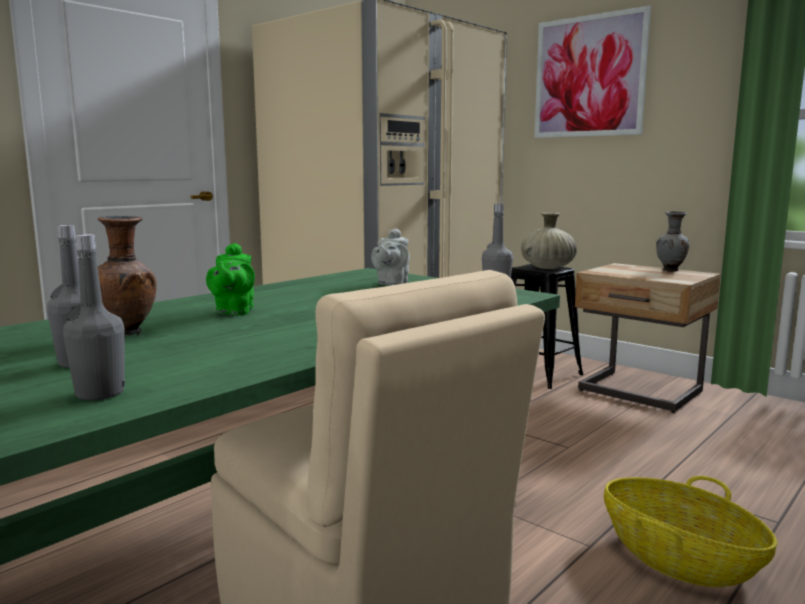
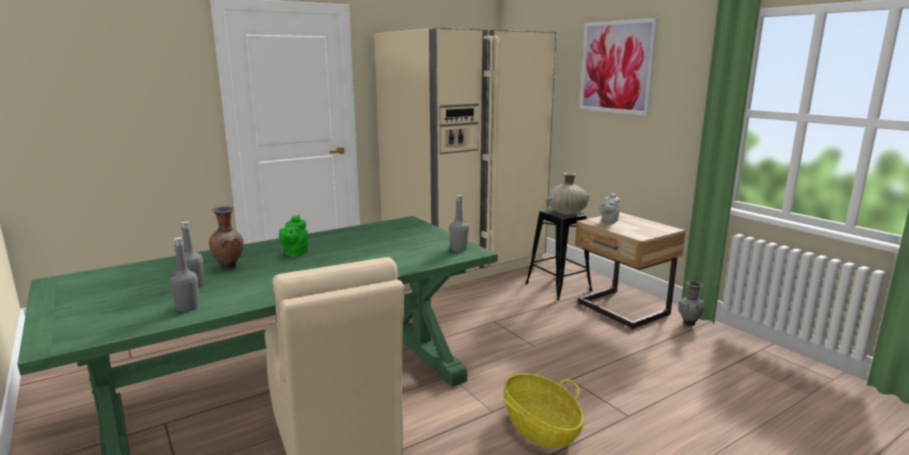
camera: 15 degrees right, 5 degrees up
(391, 283) = (408, 234): grey teapot -> grey teapot (609, 221)
(670, 271) = (649, 224): grey vase -> grey vase (689, 324)

